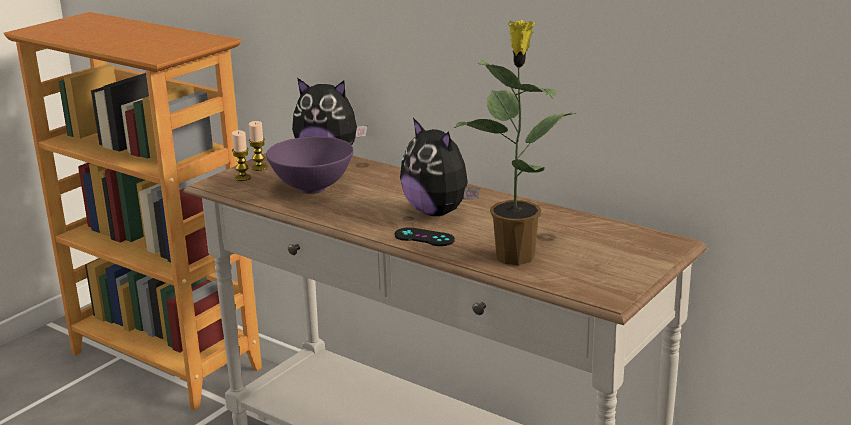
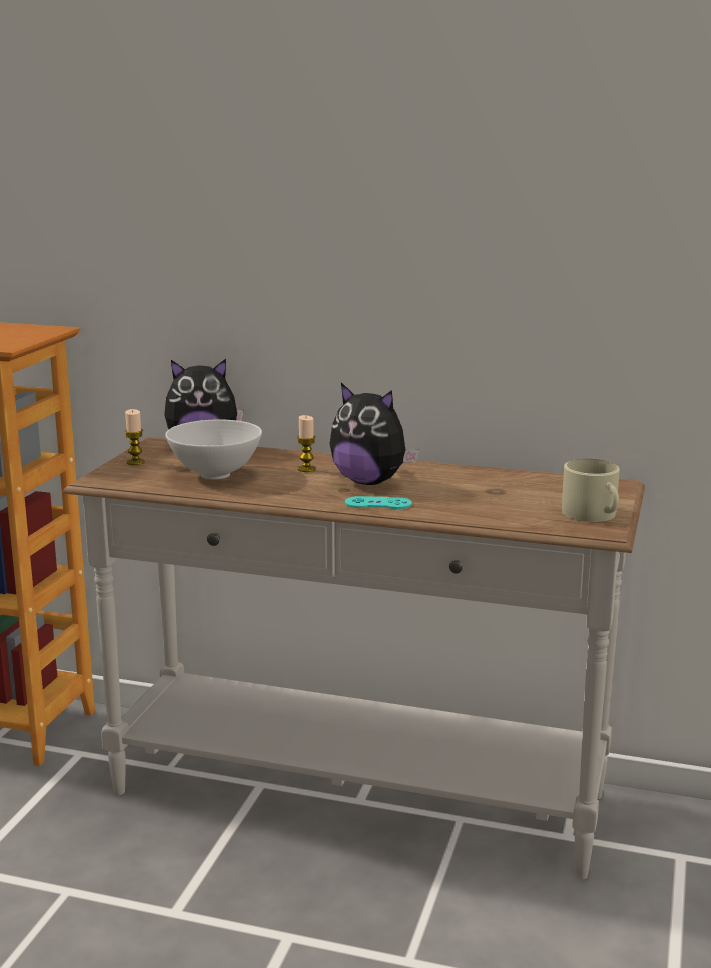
camera: 20 degrees left, 5 degrees down
(243, 178) = (126, 472): candle -> candle (306, 469)
(311, 189) = (214, 475): purple bowl -> white bowl
(424, 237) = (378, 503): black game controller -> turquoise game controller
(515, 255) = (483, 508): potted plant -> none
(615, 277) = (593, 515): none -> beige mug

